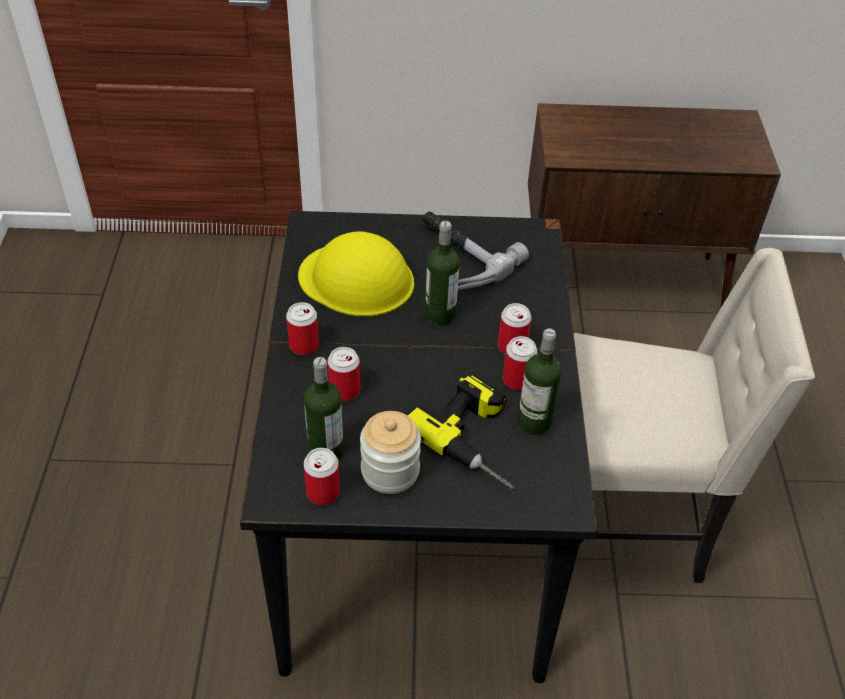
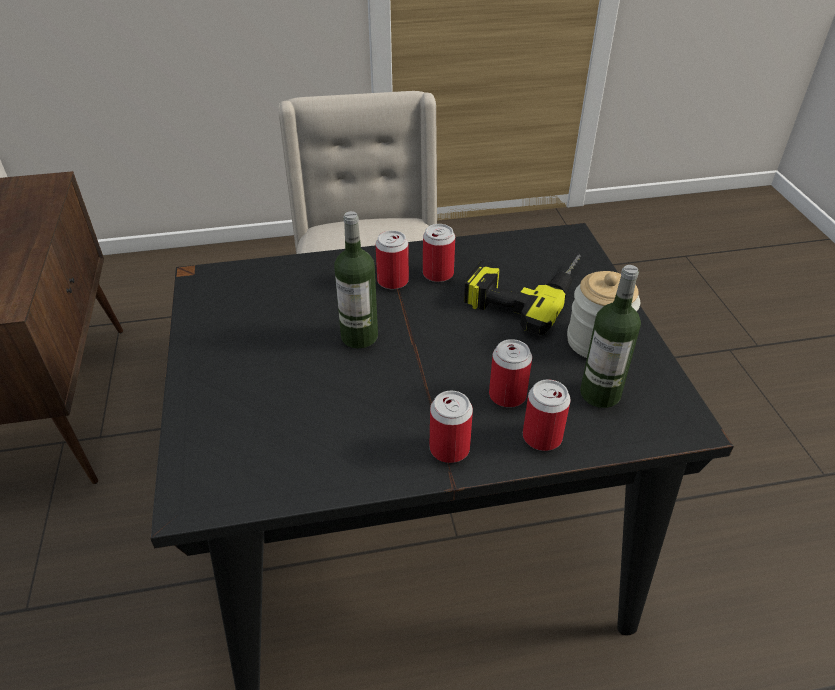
camera: 100 degrees left, 5 degrees down
(323, 492) = (653, 385): can -> can (542, 437)
(357, 279) = (310, 420): yellow hard hat -> none
(459, 255) = (251, 334): hammer -> none
(534, 422) = (487, 260): bottle -> none

